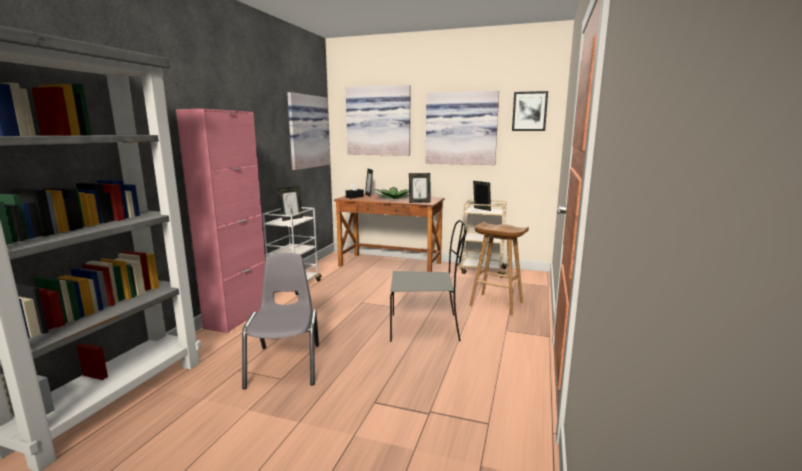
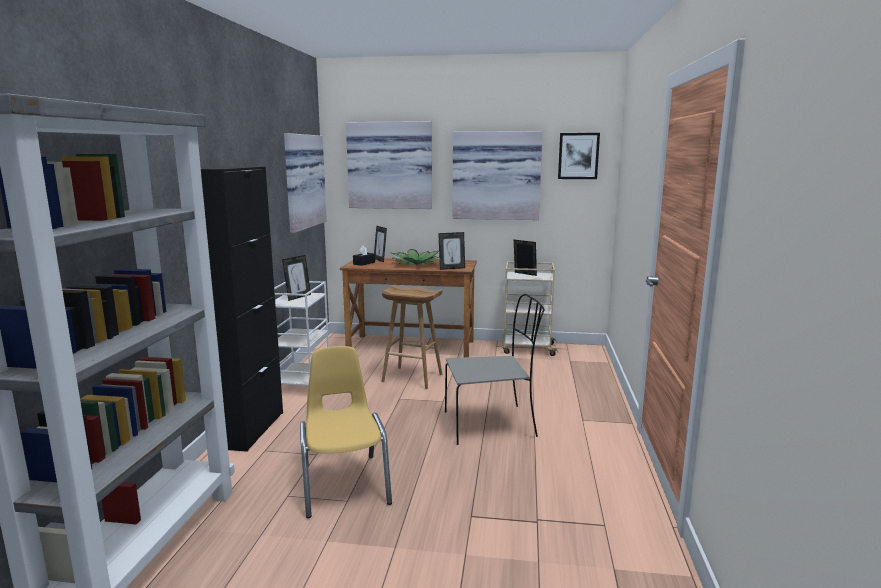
camera: 10 degrees left, 0 degrees up
(238, 317) = (249, 429): pink cabinet -> black cabinet
(286, 365) = (344, 484): grey chair -> yellow chair
(495, 304) = (558, 389): brown stool -> brown stool (411, 378)

